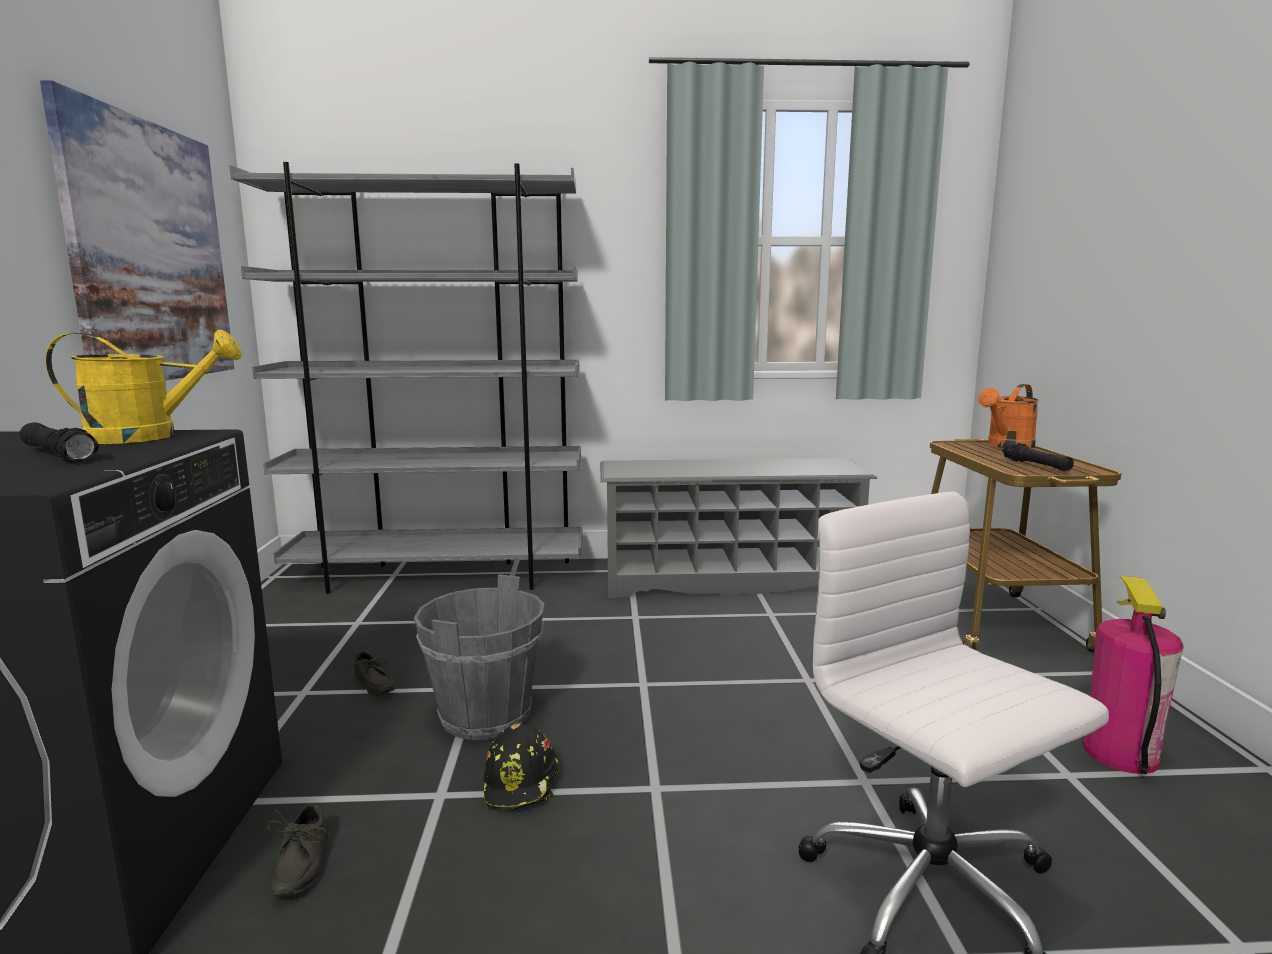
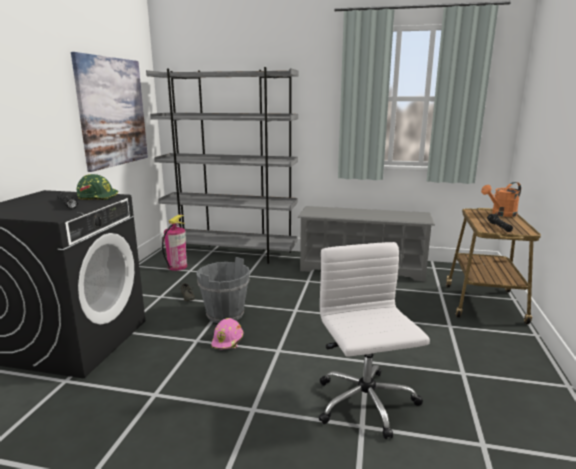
camera: 15 degrees right, 5 degrees up
(149, 436) = (98, 196): yellow watering can -> green hard hat
(298, 866) = (140, 356): grey shoe -> none
(522, 783) = (228, 341): black hard hat -> pink hard hat
(1119, 754) = (496, 369): fire extinguisher -> fire extinguisher (177, 266)

